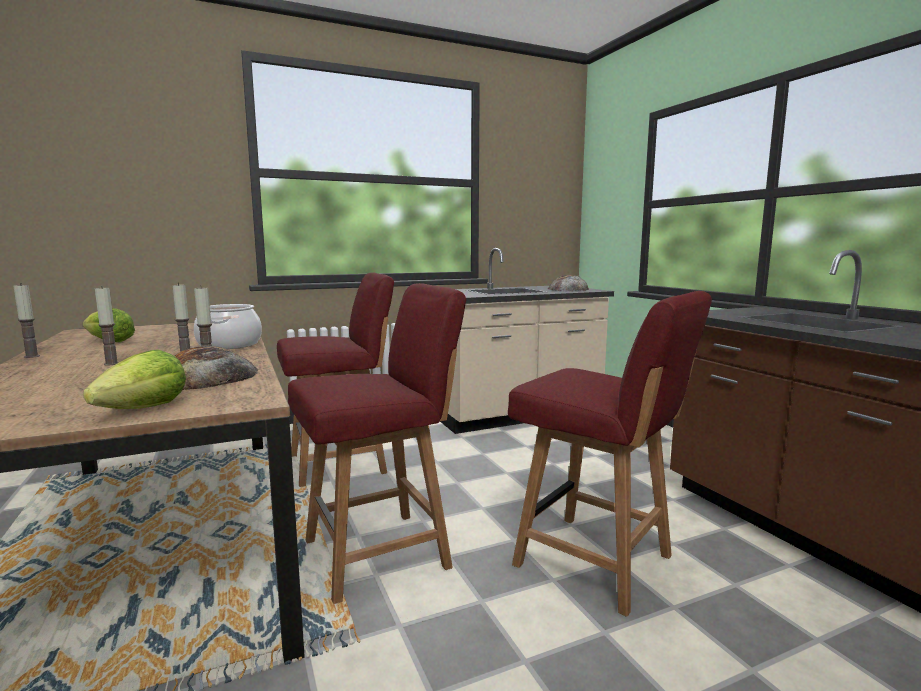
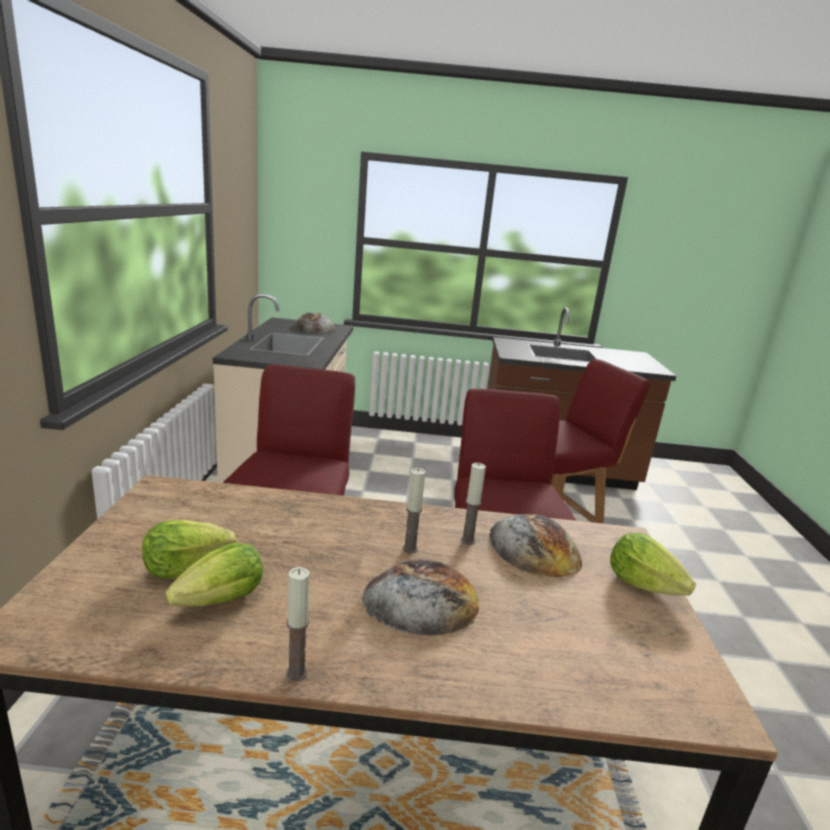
camera: 65 degrees left, 10 degrees up
(111, 364) = (421, 599): candle -> bread
(143, 335) = (185, 568): none -> lettuce
(230, 345) = (361, 517): cooking pot -> none

